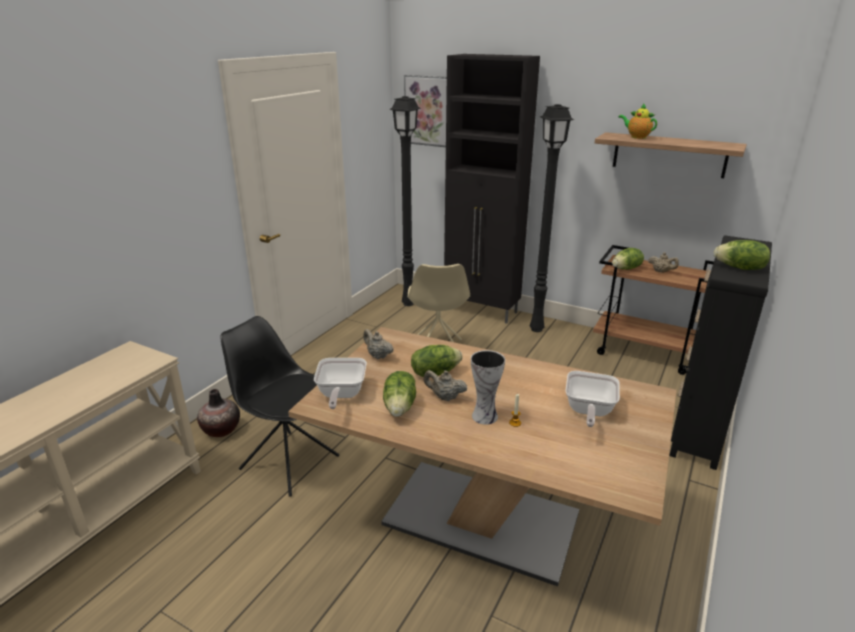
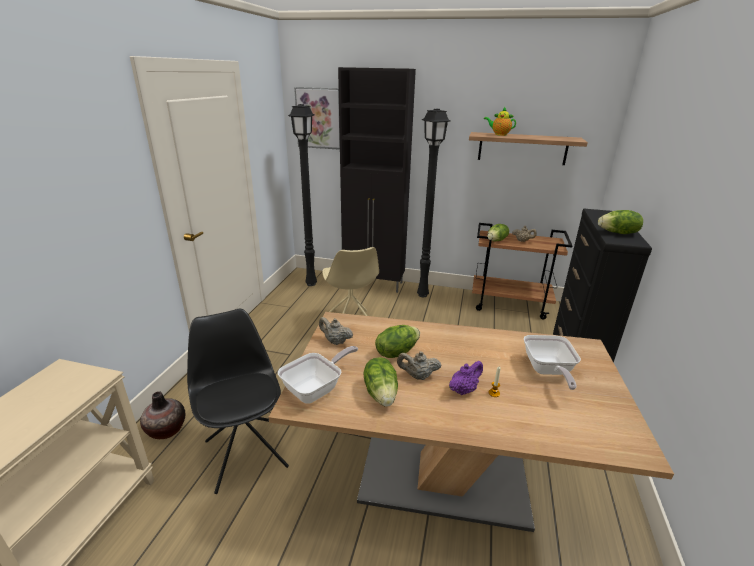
camera: 15 degrees left, 0 degrees up
(288, 461) = (245, 452): black chair -> black chair turned 45 degrees clockwise
(340, 395) = (316, 389): frying pan -> frying pan turned 120 degrees counterclockwise
(485, 415) = (464, 390): vase -> purple teapot

